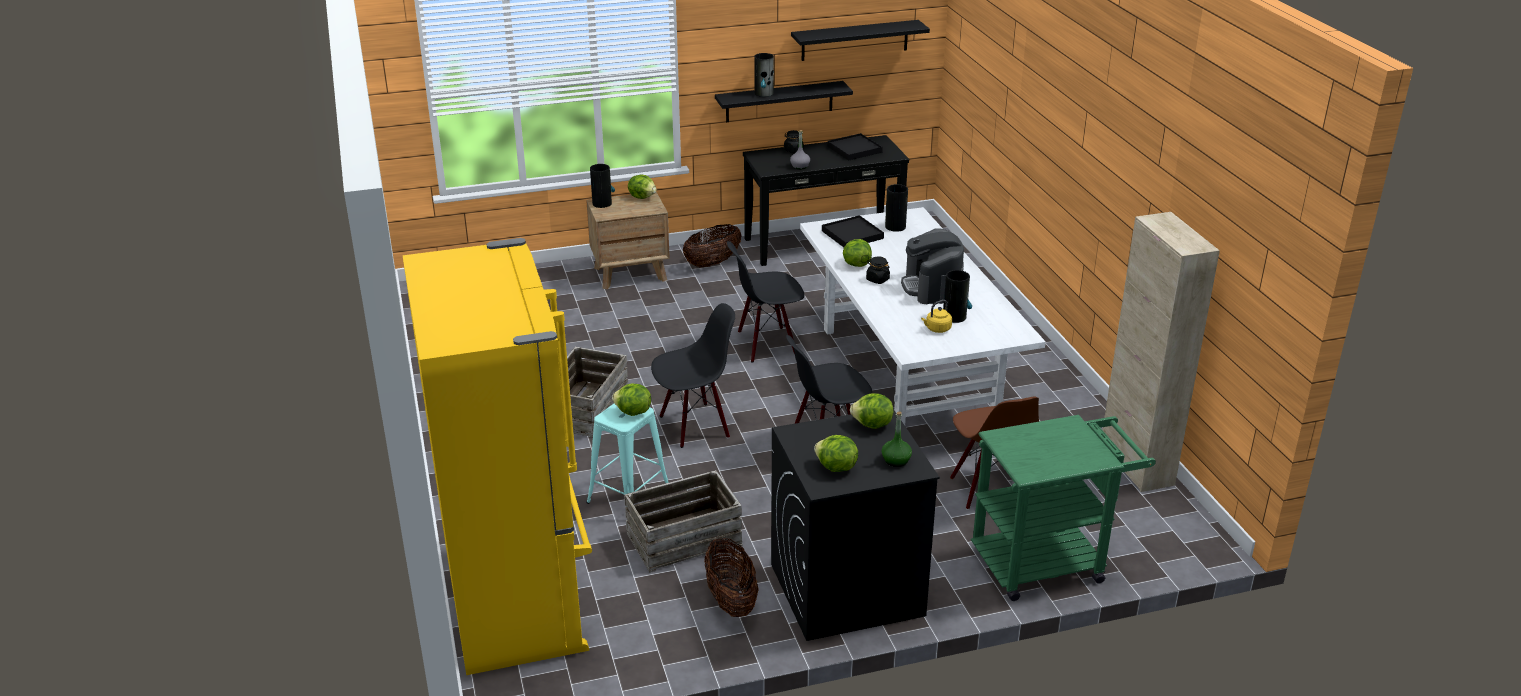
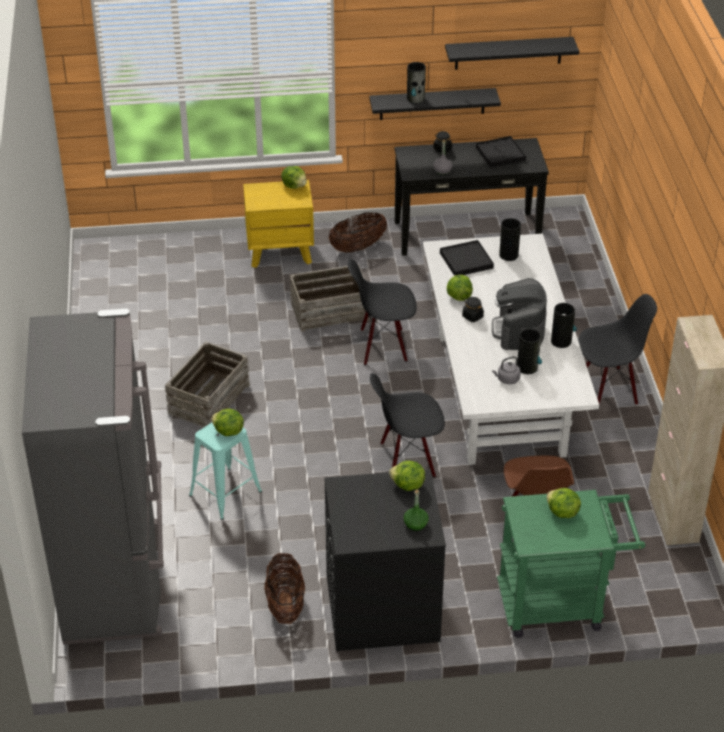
camera: 10 degrees right, 10 degrees up
(519, 599) = (116, 581): yellow fridge -> grey fridge
(602, 203) = (256, 190): vase -> vase (561, 341)
(630, 273) = (280, 251): brown nightstand -> yellow nightstand
(684, 539) = (261, 541): crate -> crate (330, 311)
(694, 426) = (297, 428): black chair -> black chair (608, 389)
(836, 468) = (364, 525): lettuce -> lettuce (562, 513)
(937, 329) = (507, 379): yellow kettle -> grey kettle

